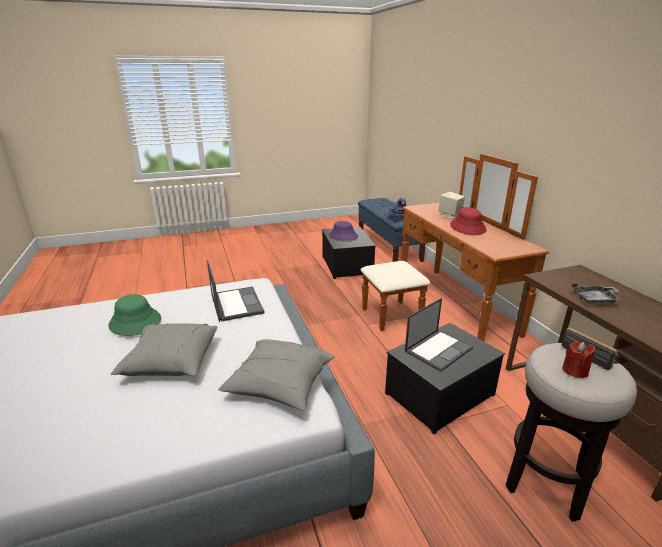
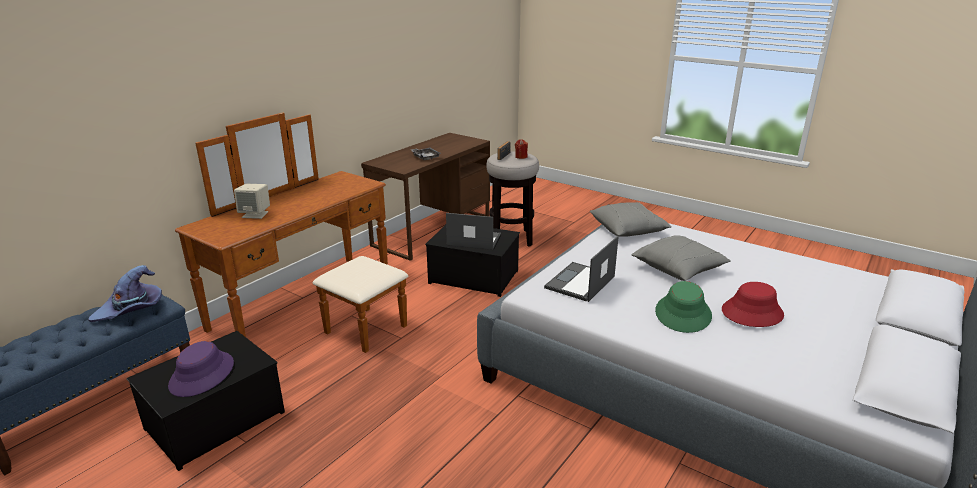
camera: 125 degrees left, 0 degrees up
(468, 227) = (298, 201): red hat -> red hat (752, 313)

